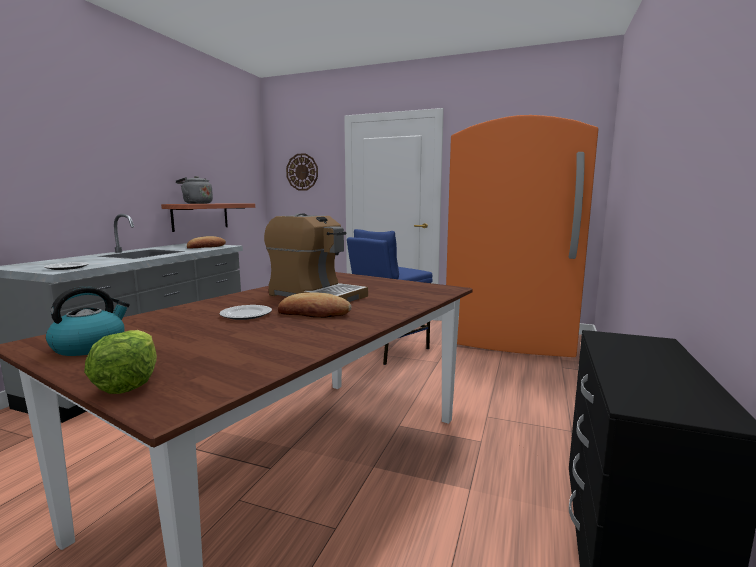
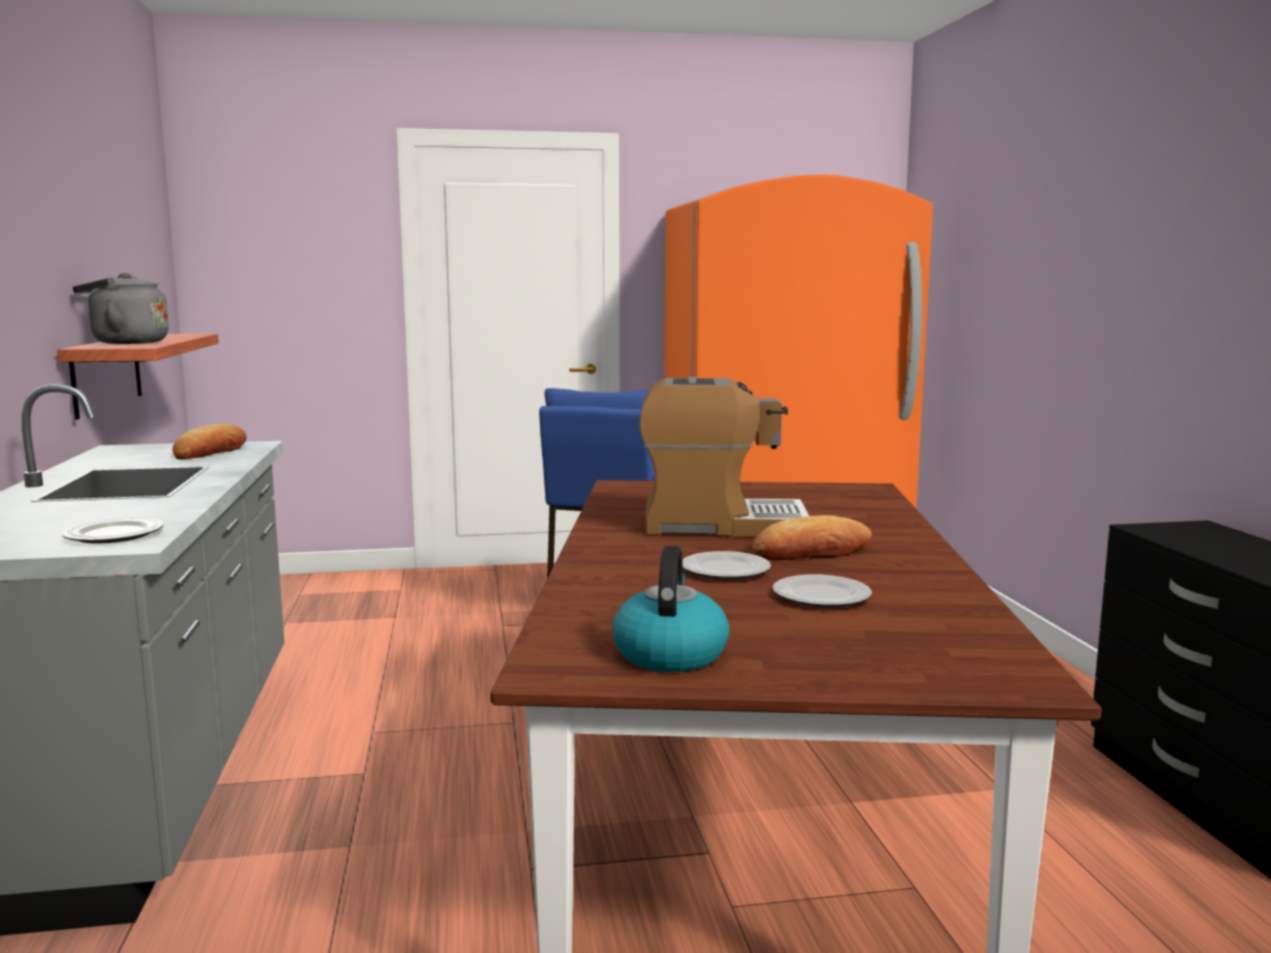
camera: 30 degrees left, 0 degrees up
(130, 382) = (896, 674): lettuce -> none
(242, 334) = (821, 596): none -> plate
(302, 172) = (285, 252): wall clock -> none

